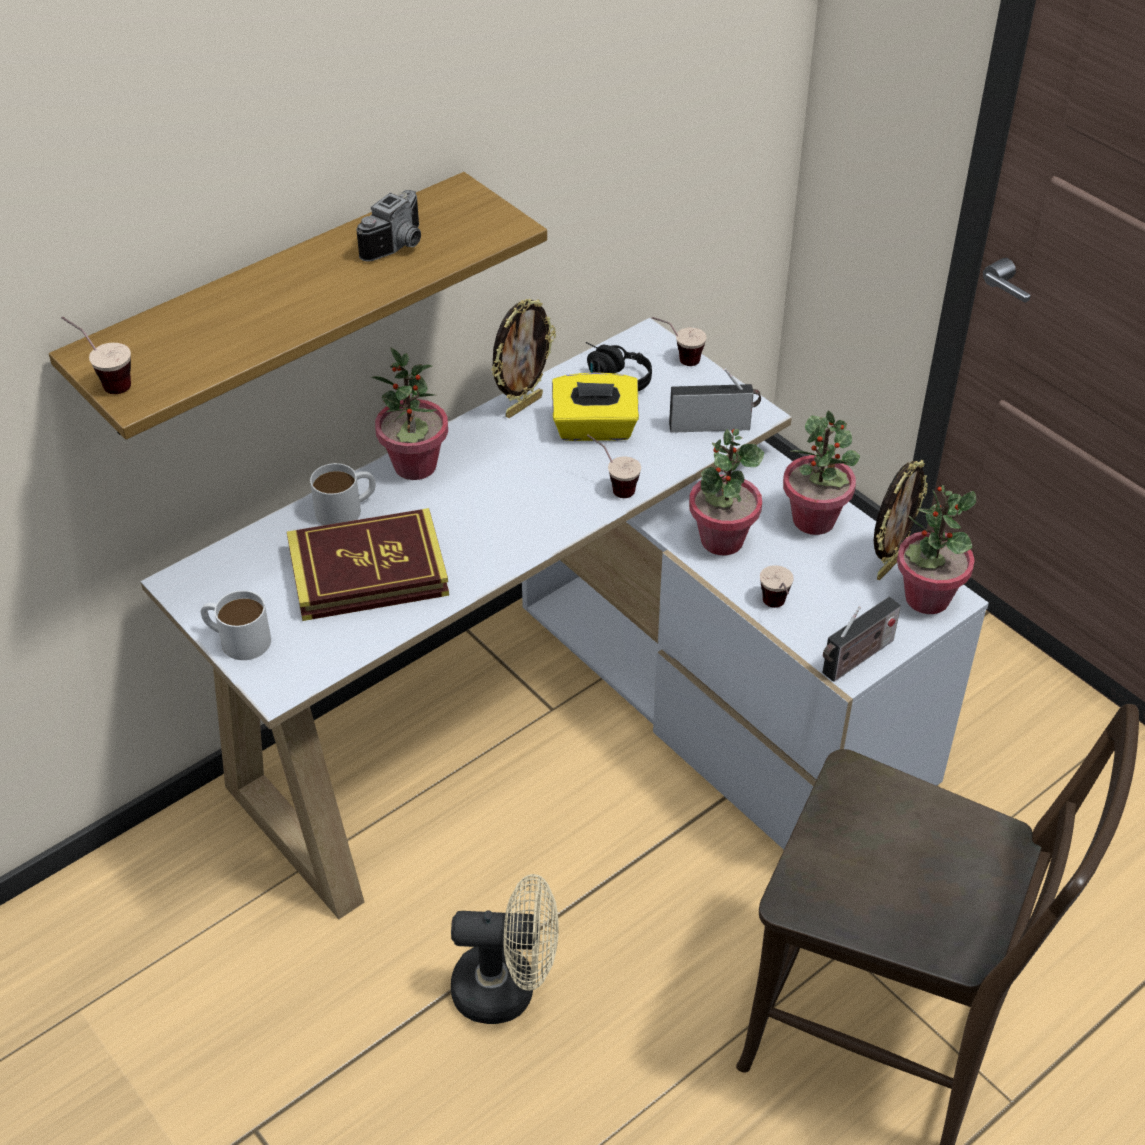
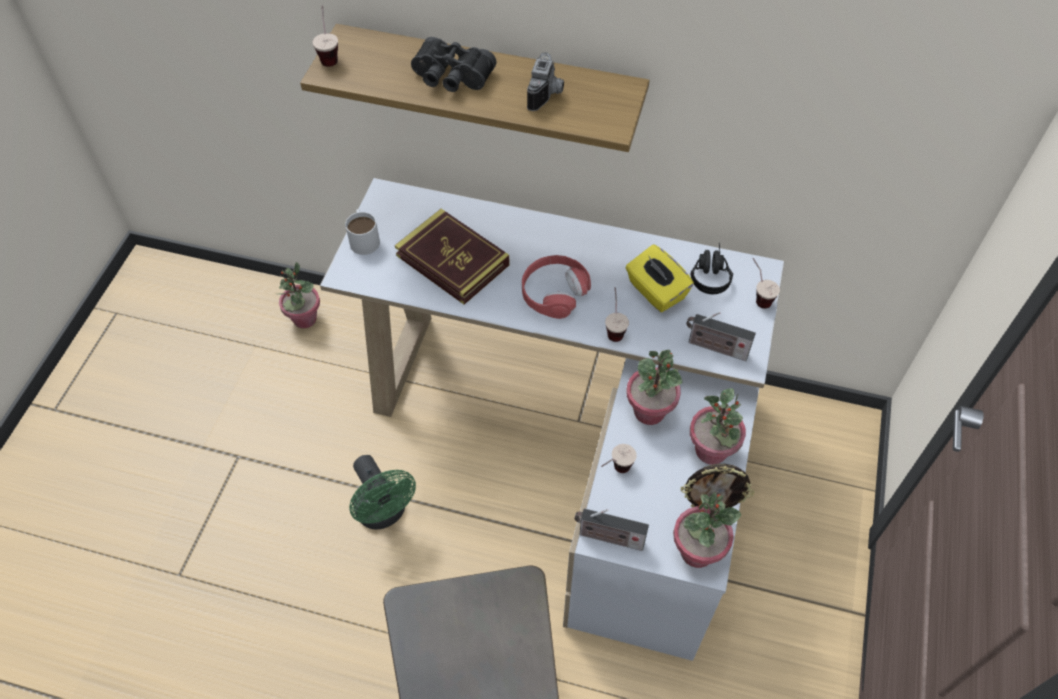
camera: 55 degrees right, 10 degrees up
(281, 302) = (451, 78): none -> black binoculars
(347, 509) = (491, 223): white mug -> none
(400, 246) = (547, 94): camera -> camera turned 75 degrees counterclockwise
(415, 466) = (549, 231): potted plant -> potted plant (304, 319)
(508, 989) = (384, 513): beige fan -> green fan
(511, 508) = (554, 292): none -> red headphones
(523, 406) = (643, 247): picture frame -> none
(713, 426) = (715, 347): radio -> radio turned 150 degrees clockwise

